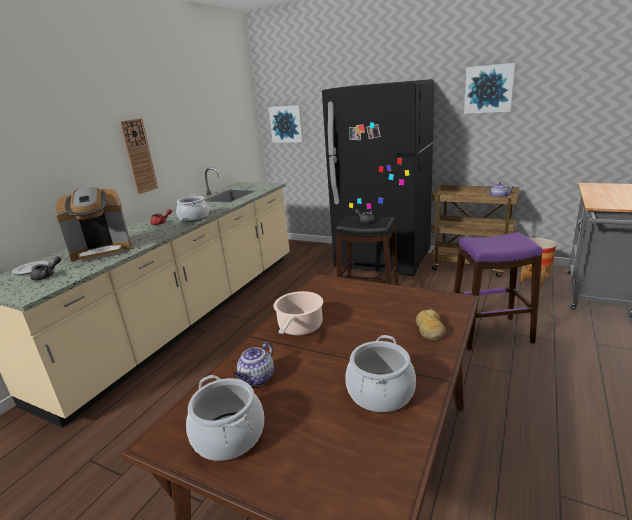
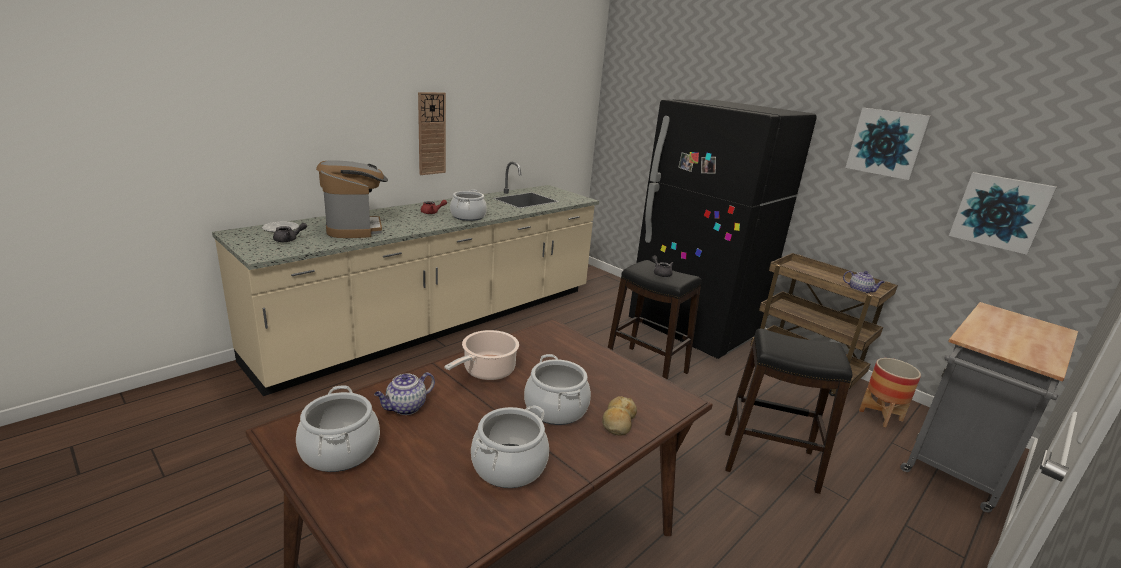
camera: 15 degrees right, 0 degrees up
(102, 251) = (355, 228): coffee machine -> coffee machine turned 105 degrees counterclockwise
(286, 124) = (627, 129): picture -> picture (1000, 212)
(377, 337) = (555, 409): none -> cooking pot
(490, 333) = (768, 461): purple stool -> black stool

